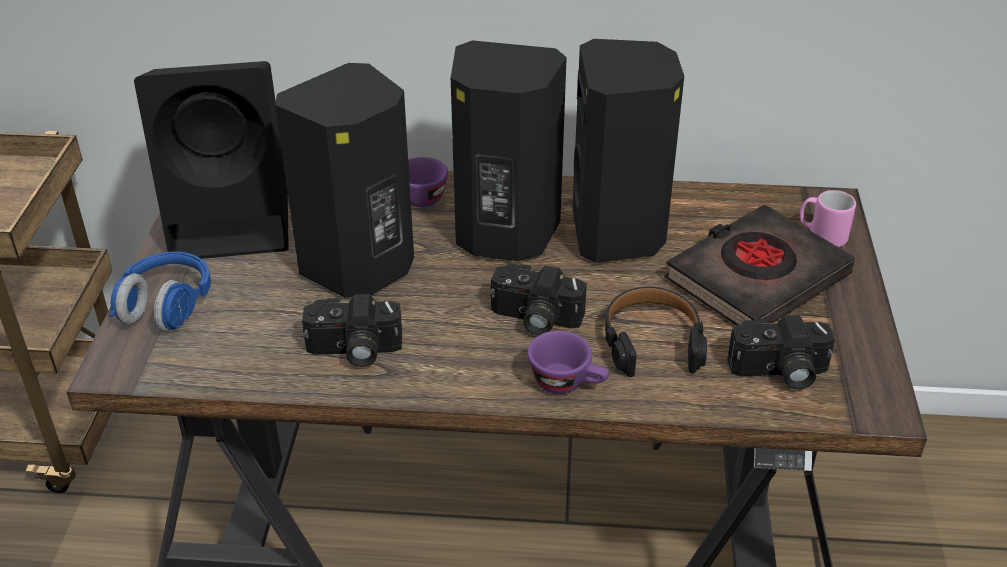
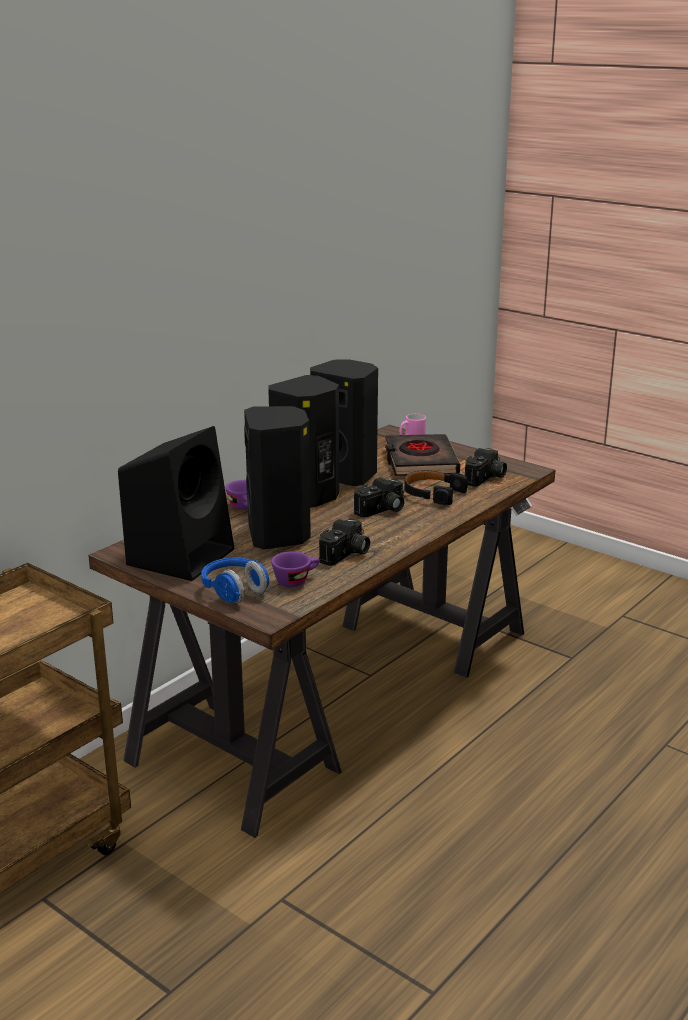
camera: 55 degrees left, 15 degrees down
(567, 383) = (436, 517): purple cup -> purple cup (296, 580)

